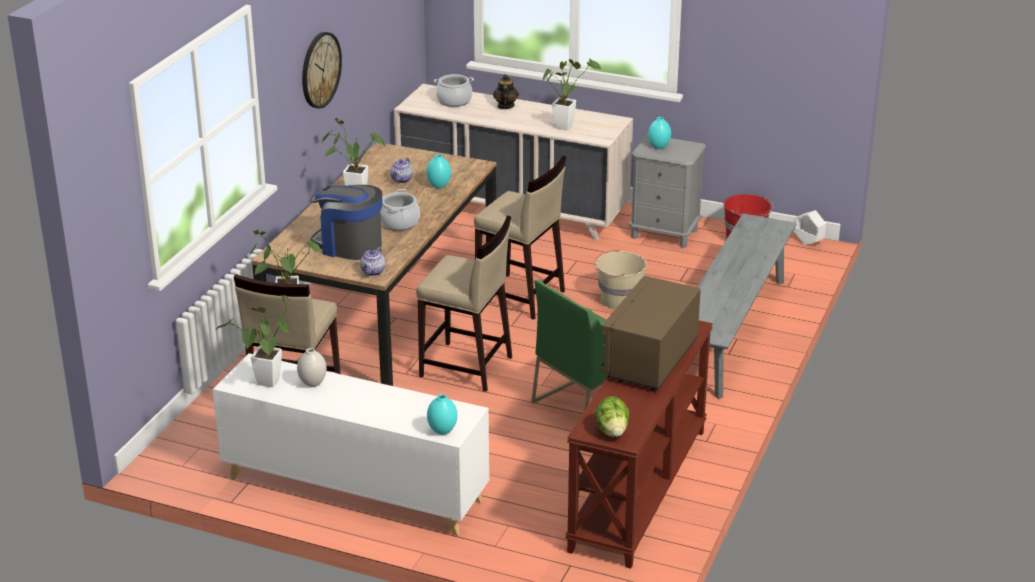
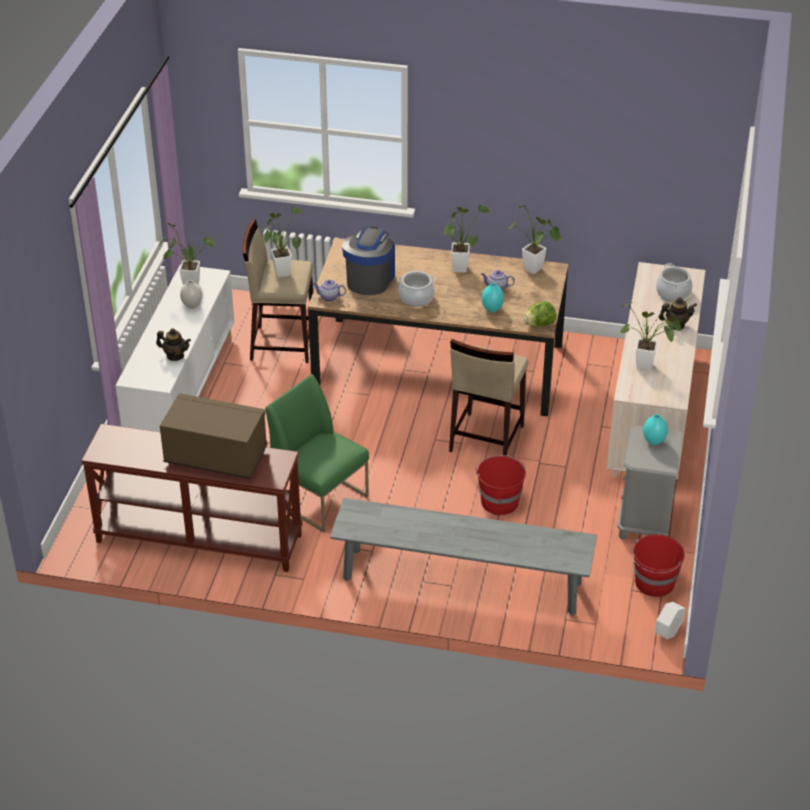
camera: 80 degrees right, 10 degrees up
(320, 70) = (516, 167): wall clock -> none
(382, 158) = (536, 271): none -> potted plant
(415, 400) = (175, 356): none -> teapot
(442, 431) = (135, 374): turquoise vase -> none
(466, 367) = (360, 422): beige stool -> none
(612, 431) = (109, 445): lettuce -> lettuce (539, 324)
(619, 300) = (499, 501): beige bucket -> red bucket

